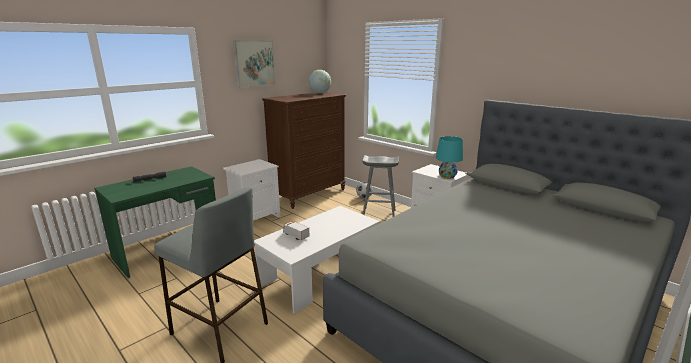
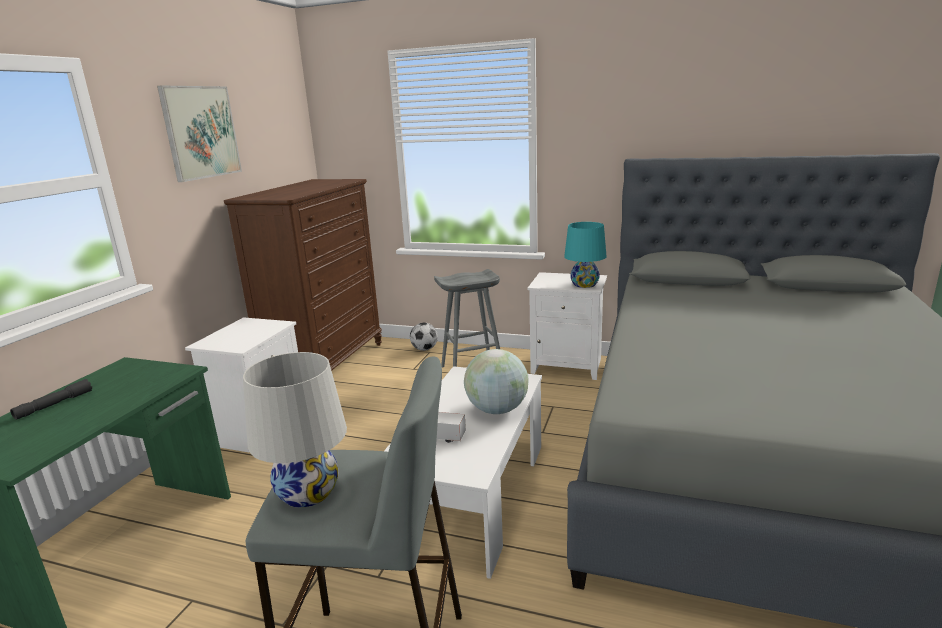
camera: 25 degrees left, 0 degrees up
(187, 234) = (308, 492): none -> white table lamp
(320, 93) = (315, 181): globe -> globe (497, 410)

